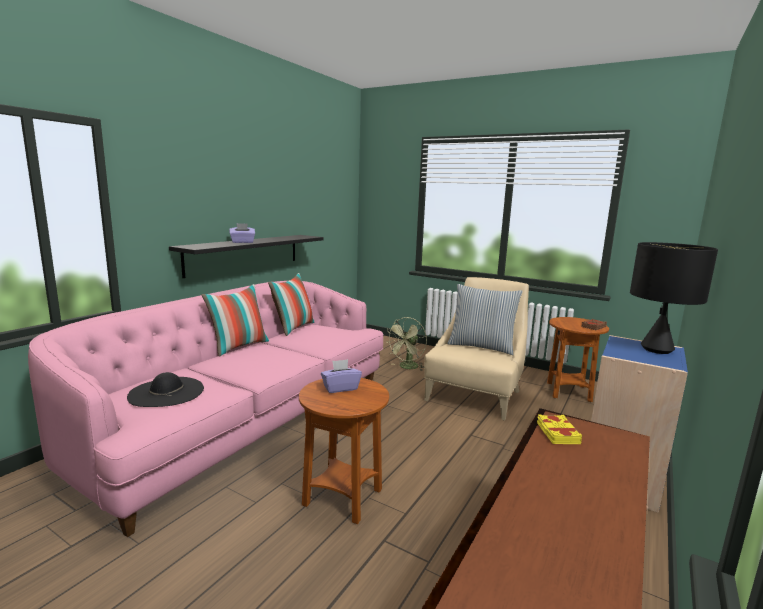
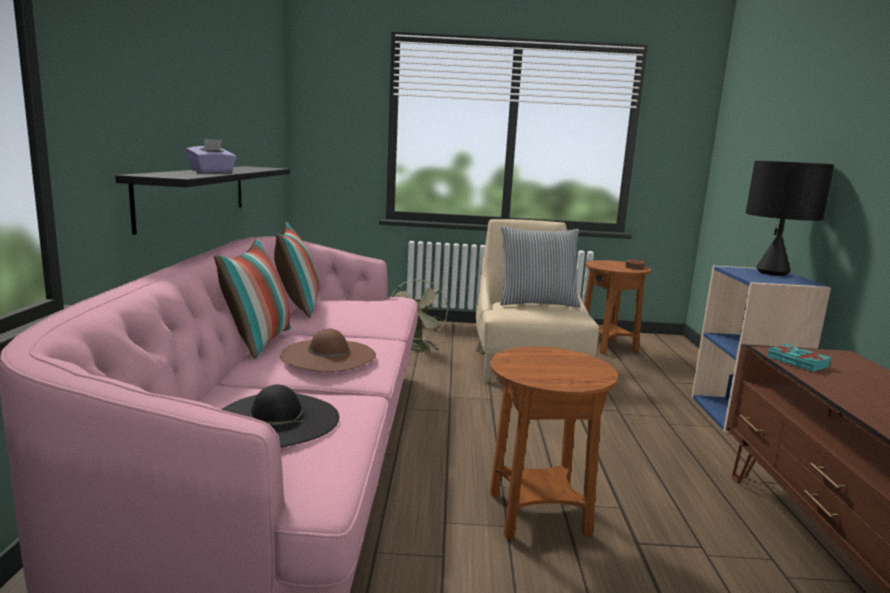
camera: 30 degrees left, 0 degrees up
(253, 361) = (328, 355): none -> brown hat
(340, 388) = (537, 361): purple tissue box -> none
(557, 433) = (797, 362): yellow book -> turquoise book

